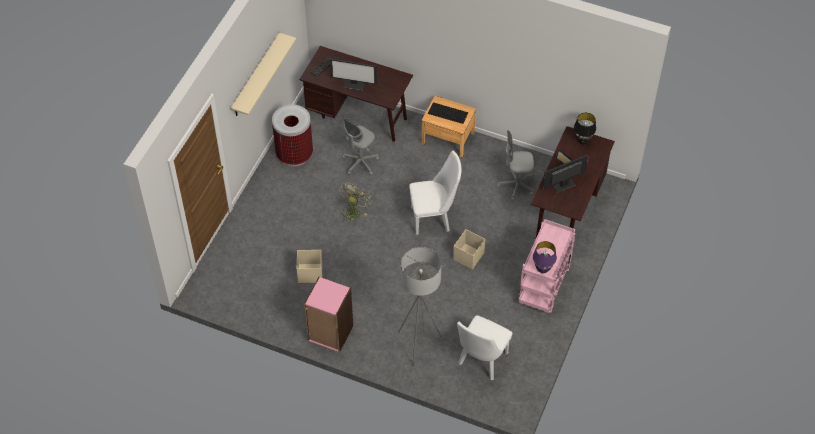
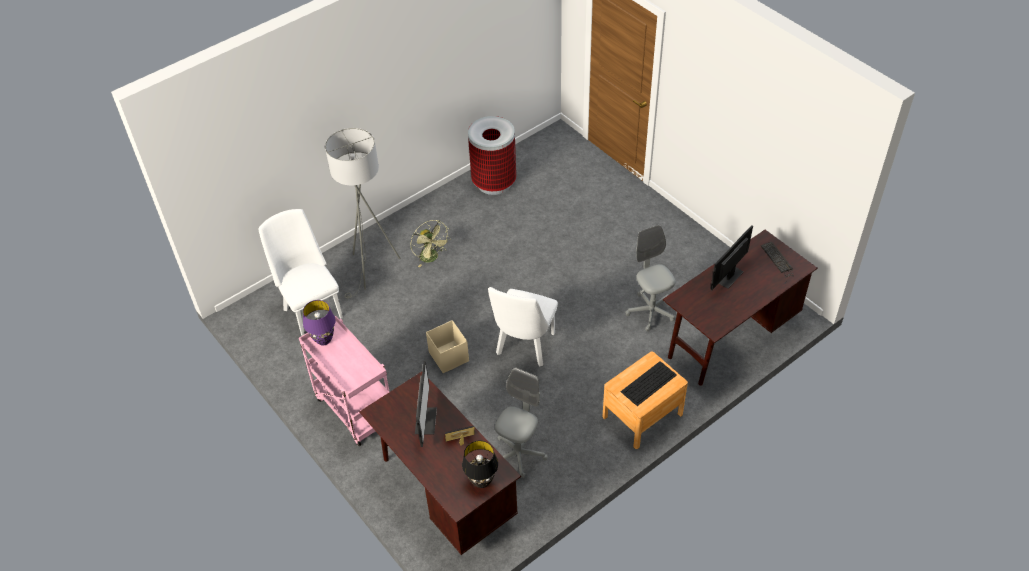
camera: 120 degrees right, 5 degrees down
(256, 76) = (732, 123): beige shelf -> none
(294, 154) = (698, 258): trash can -> trash can (494, 182)
(309, 273) = (522, 216): beige storage box -> none
(330, 334) = (438, 207): pink bookcase -> none
(354, 211) = (582, 280): green fan -> green fan (432, 258)

